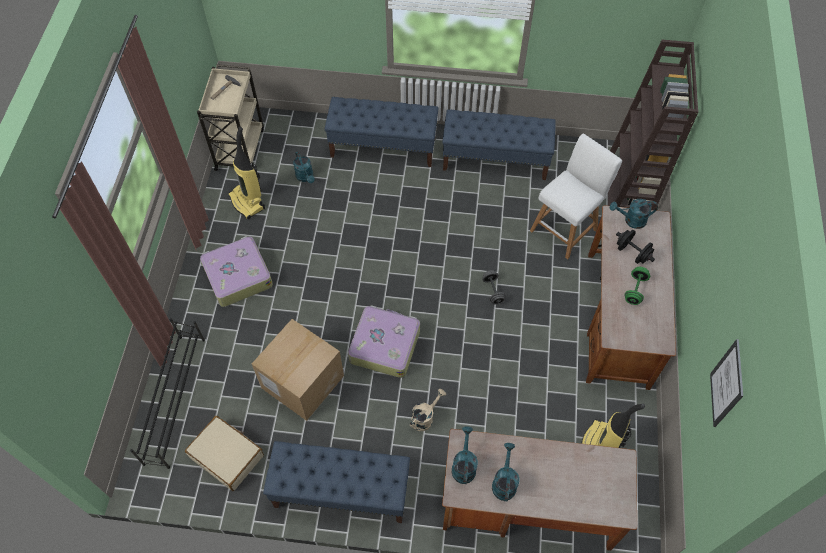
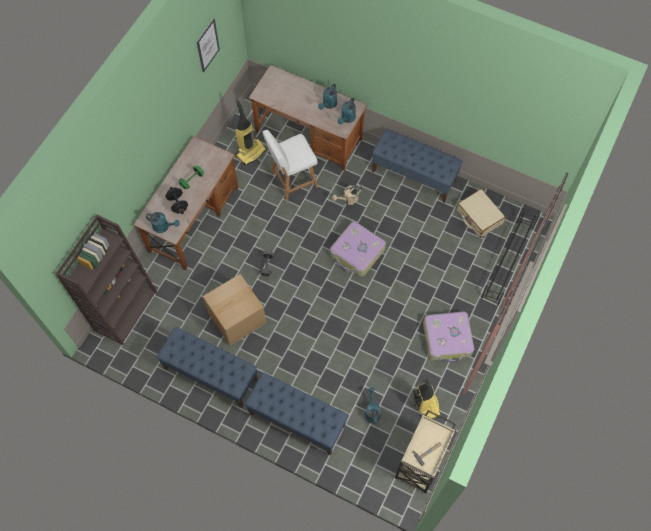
camera: 160 degrees left, 5 degrees up
(302, 382) = (419, 246): cardboard box -> cardboard box (237, 318)
(565, 228) = (189, 296): white stool -> white stool (292, 180)

